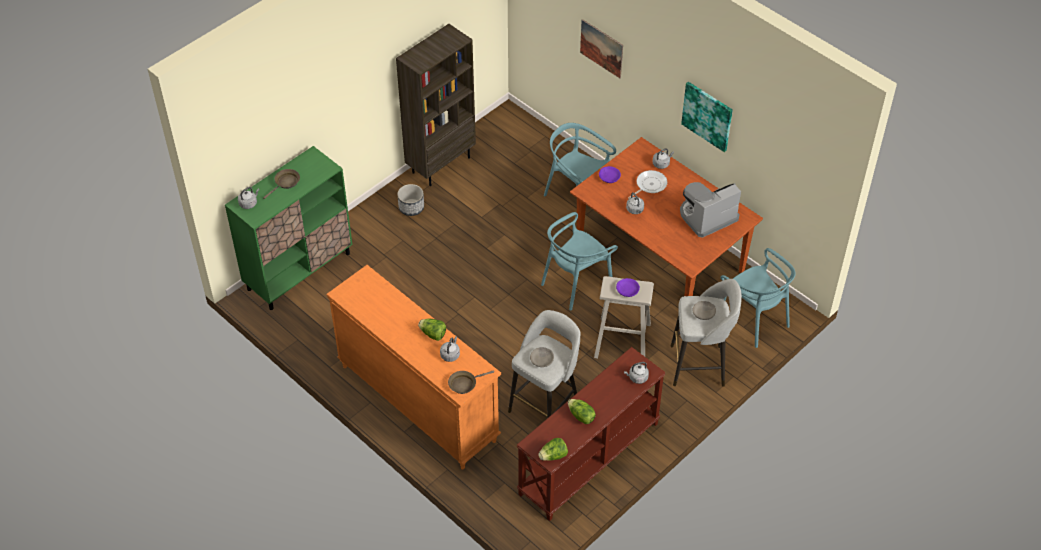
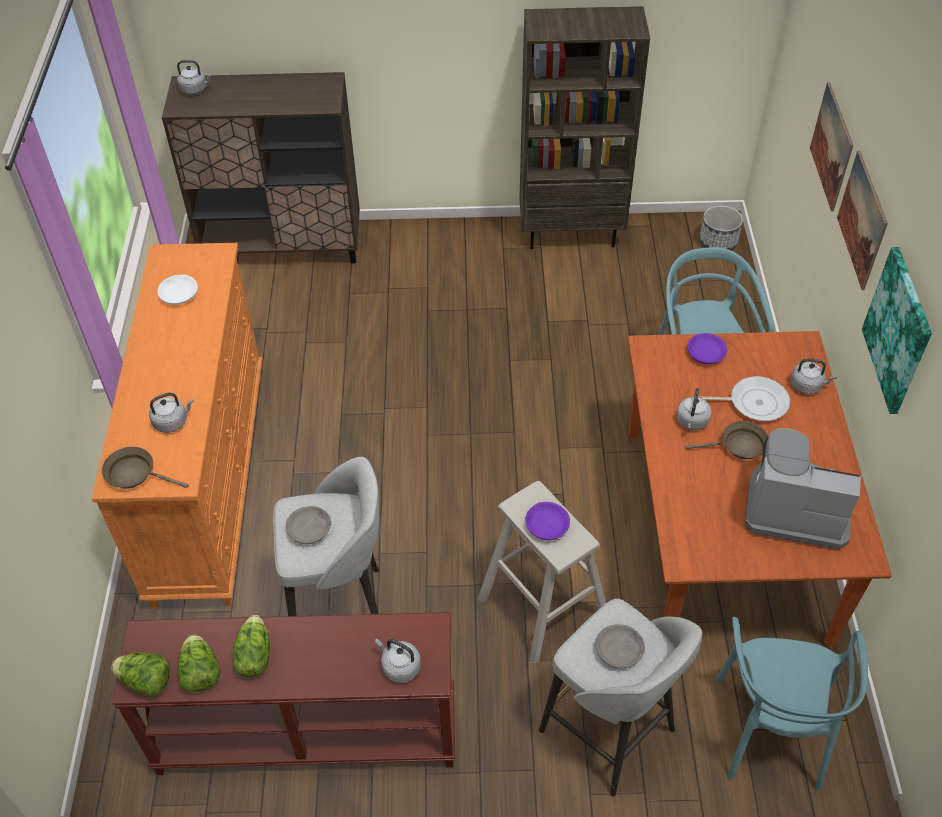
camera: 45 degrees right, 0 degrees up
(286, 183) = (260, 92): brown frying pan -> brown frying pan (739, 446)
(299, 271) = (283, 246): green cabinet -> brown cabinet
(375, 304) = (179, 294): none -> white bowl
(411, 207) = (480, 258): planter -> planter (717, 242)
(433, 334) = (189, 379): lettuce -> lettuce (200, 673)
(576, 283) = (569, 482): turquoise chair -> none
(650, 76) = (862, 220): none -> picture

